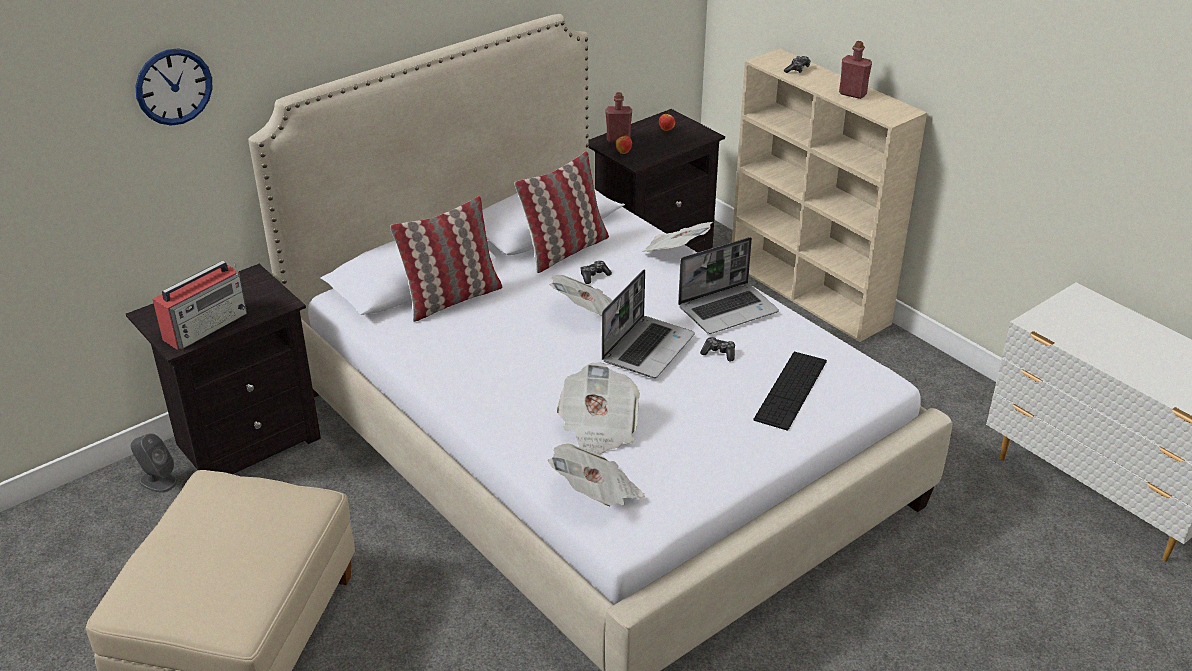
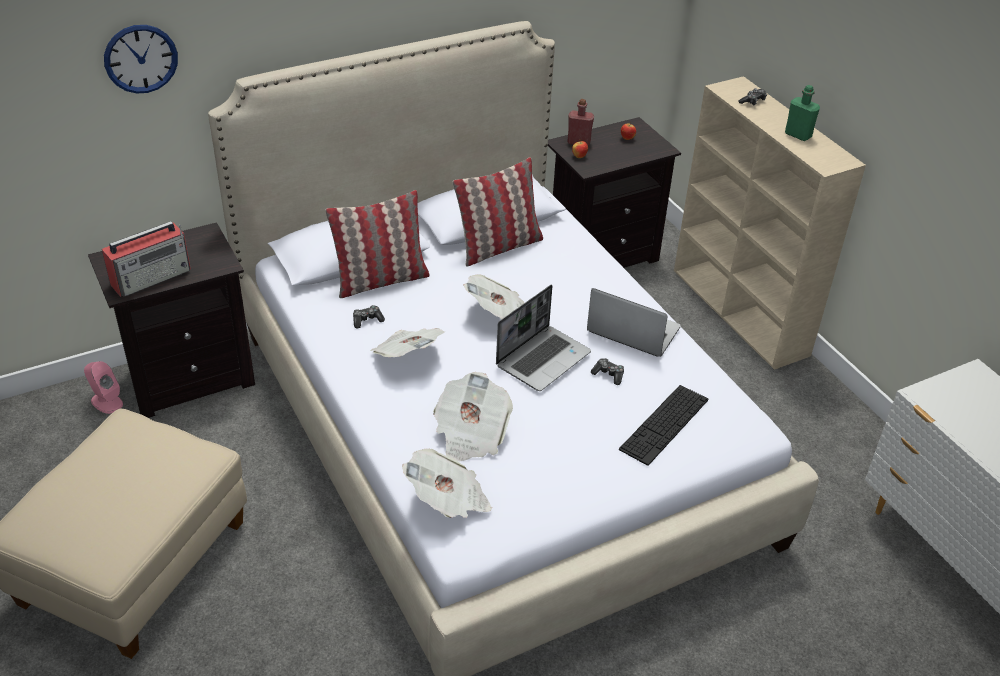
camera: 10 degrees right, 5 degrees up
(158, 481) = (106, 402): grey speaker -> pink speaker
(594, 276) = (517, 277): game controller -> game controller (367, 320)
(676, 253) = (601, 265): newspaper -> newspaper (407, 356)
(728, 309) = (631, 331): laptop -> laptop turned 135 degrees counterclockwise
(852, 94) = (798, 135): red bottle -> green bottle

